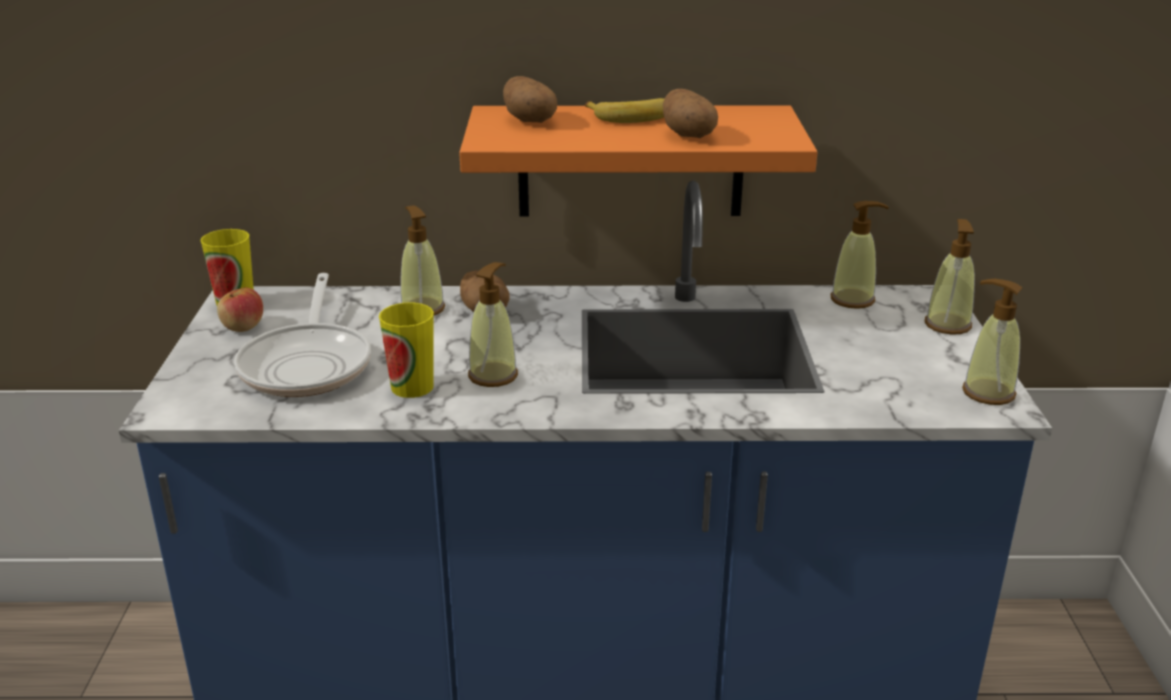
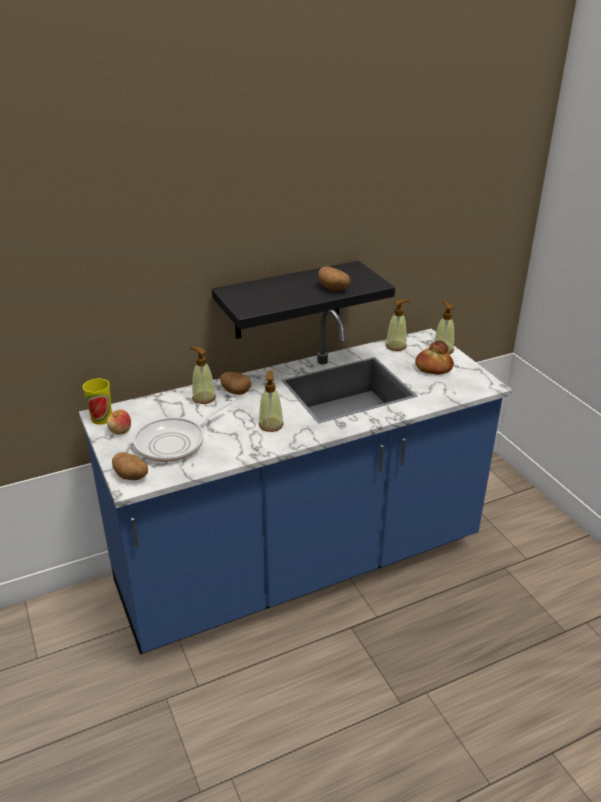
camera: 25 degrees left, 5 degrees up
(308, 364) = (176, 442): frying pan -> frying pan turned 75 degrees clockwise
(412, 387) = (238, 440): cup -> none
(531, 121) = (252, 293): potato -> potato (132, 476)
(630, 161) = (288, 300): orange shelf -> black shelf
(632, 117) = (297, 281): banana -> none
(900, 350) = (433, 367): none -> bread
(987, 393) = (479, 380): soap dispenser -> none

